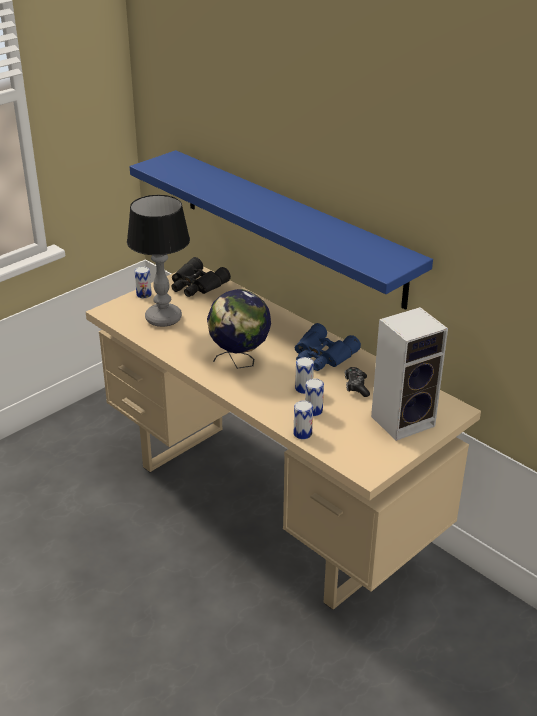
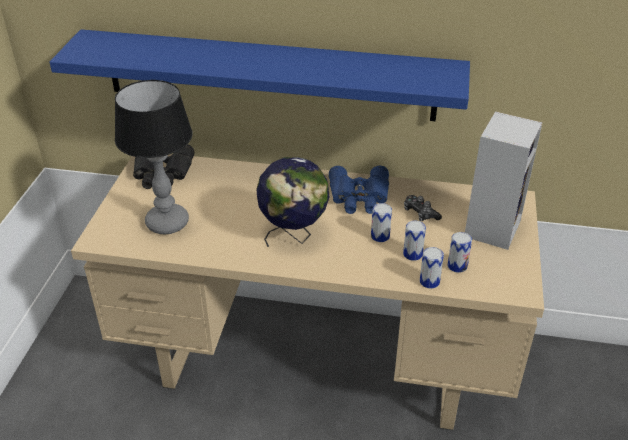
camera: 35 degrees left, 5 degrees up
(144, 294) = (117, 205): can -> can (457, 266)

